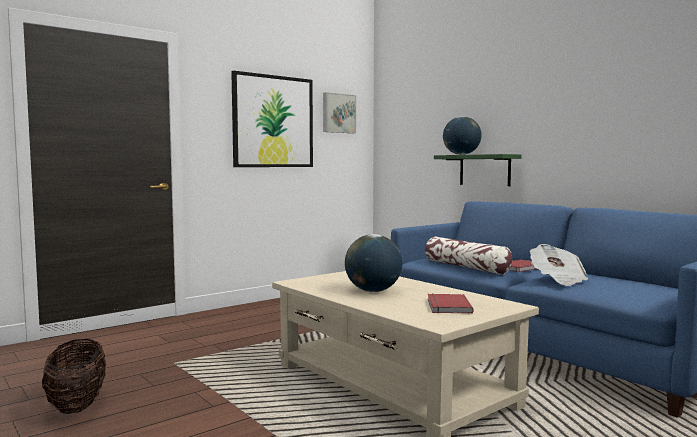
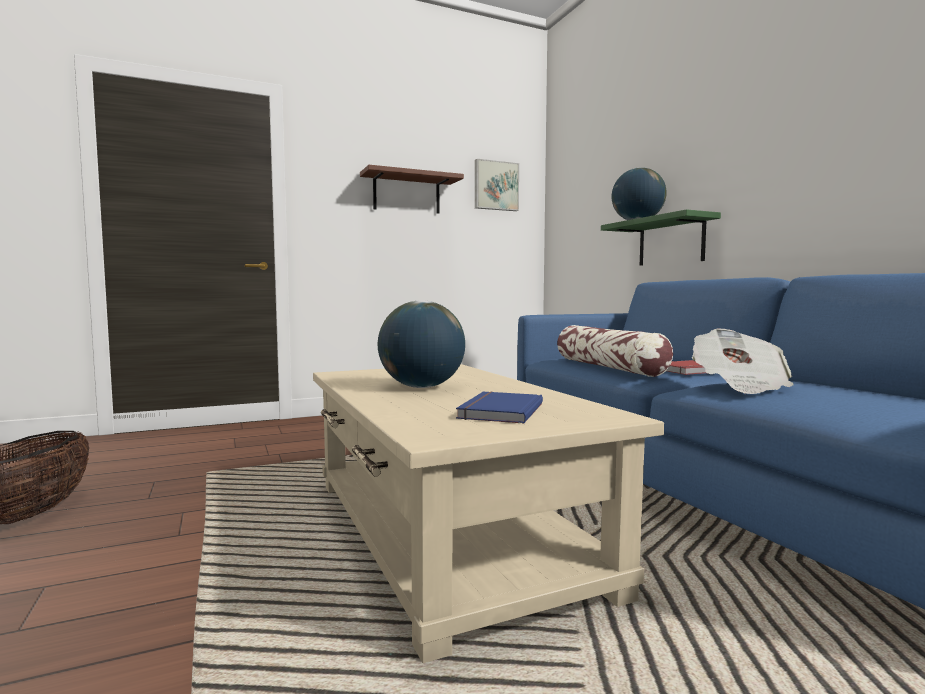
camera: 15 degrees right, 0 degrees up
(273, 121) = (406, 194): picture -> brown shelf
(447, 306) = (498, 411): red book -> blue book

